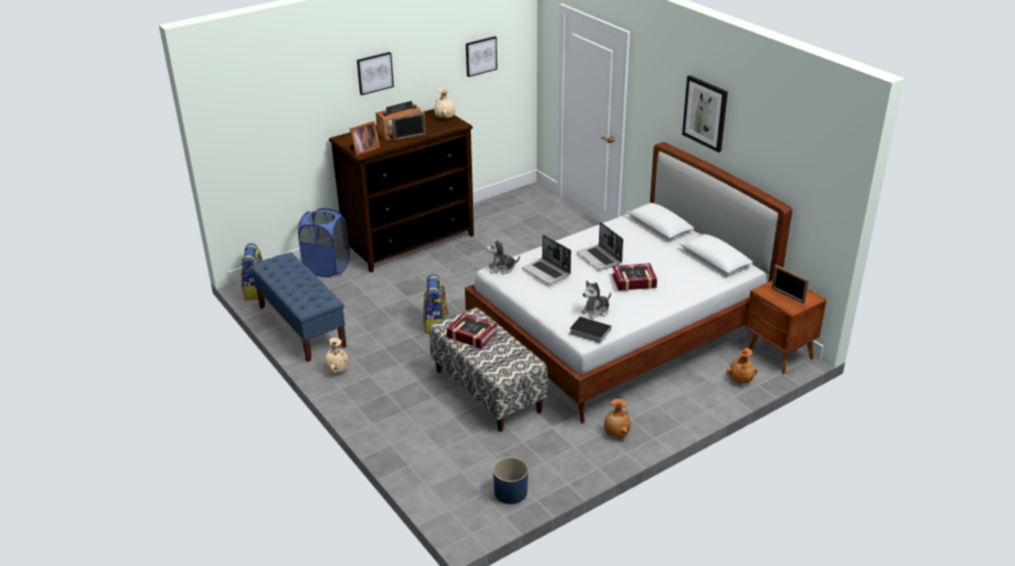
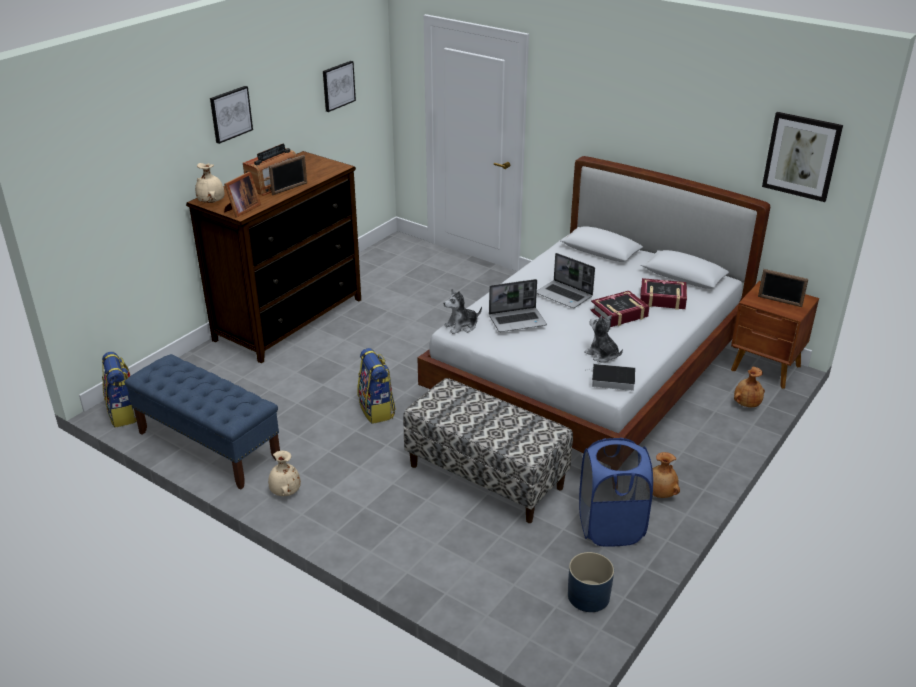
camera: 20 degrees left, 0 degrees up
(327, 268) = (203, 367): blue laundry basket -> blue laundry basket (610, 527)
(445, 118) = (317, 162): beige vase -> beige vase (212, 202)
(471, 335) = (462, 412): book -> book (662, 299)
(547, 272) = (518, 320): laptop -> laptop turned 45 degrees counterclockwise
(596, 311) = (602, 355): plush toy -> plush toy turned 105 degrees clockwise
(705, 113) = (643, 113): picture -> picture (801, 156)

